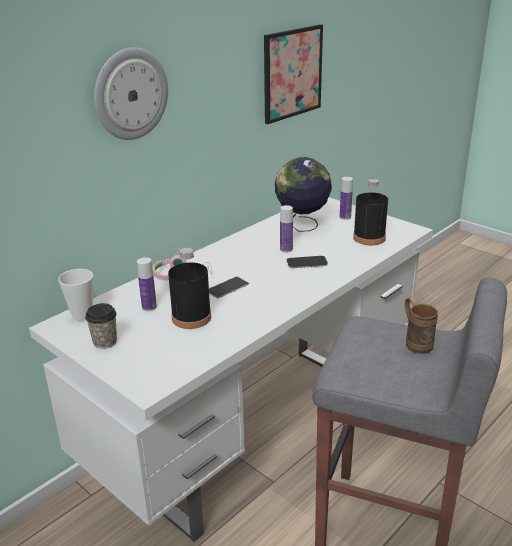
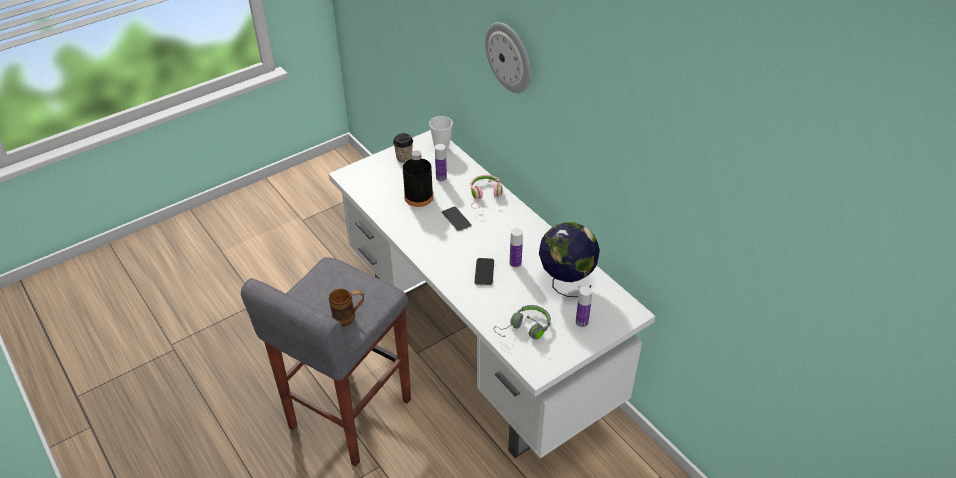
camera: 100 degrees right, 15 degrees up
(292, 73) = (652, 175): picture -> none
(369, 238) = (525, 329): black bottle -> grey headphones

